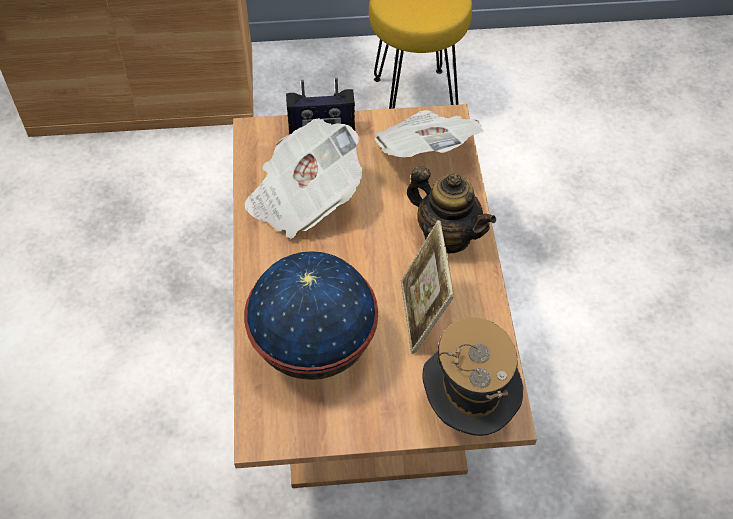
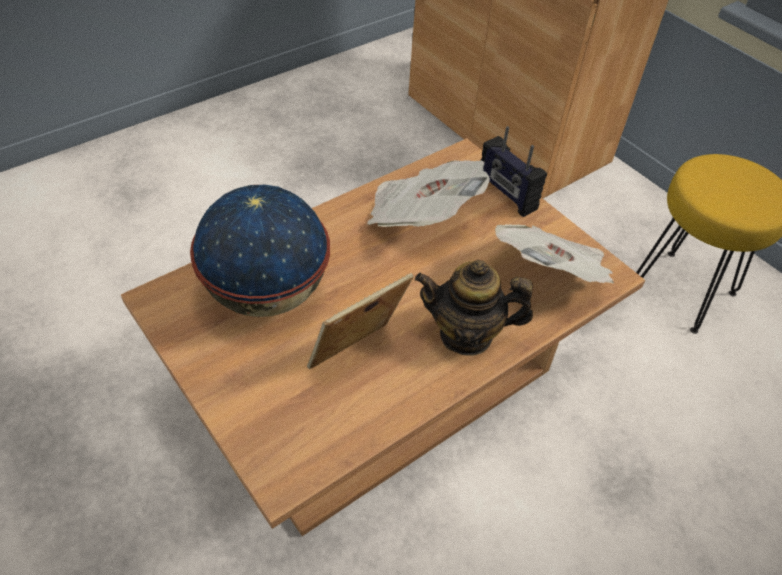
camera: 55 degrees right, 5 degrees down
(447, 236) = (466, 335): teapot -> teapot turned 90 degrees clockwise
(467, 410) = (269, 441): hat -> none

